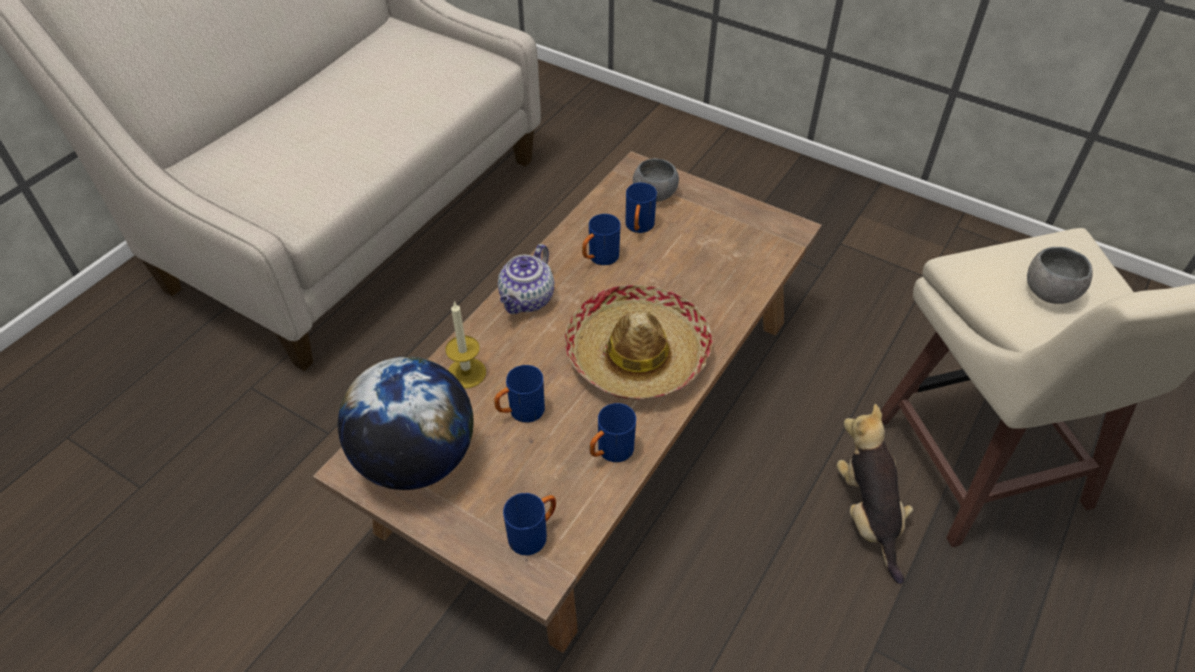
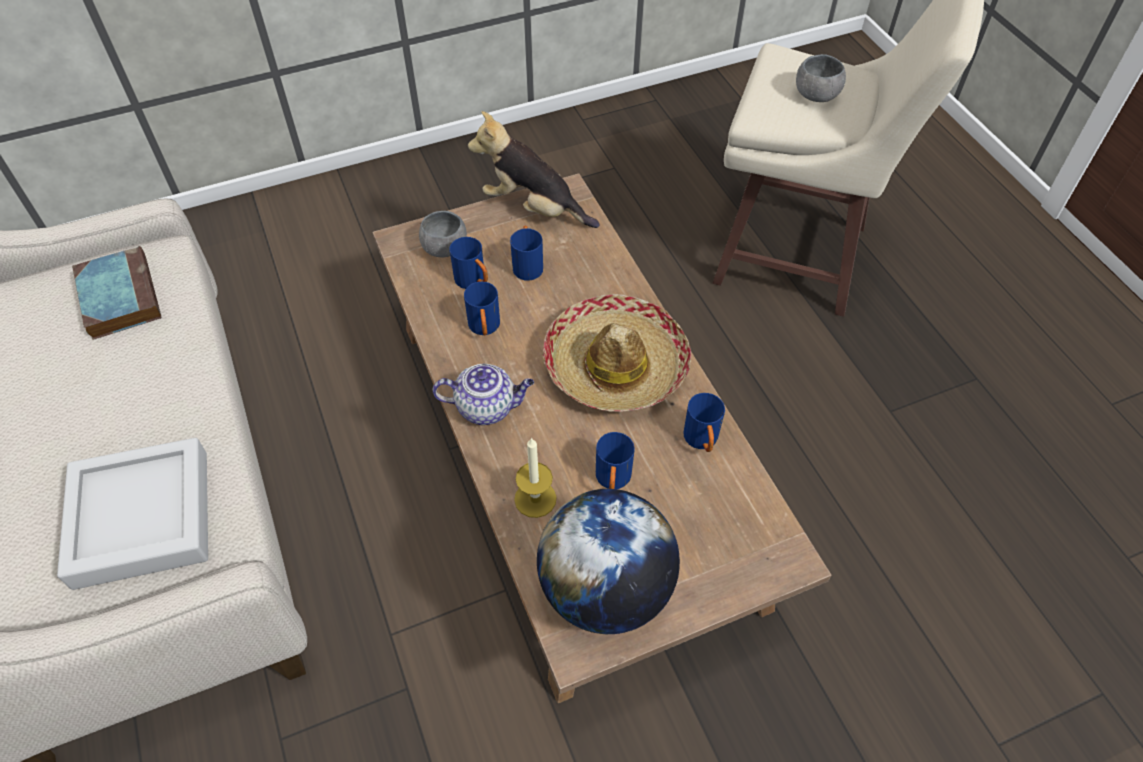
camera: 55 degrees left, 5 degrees up
(282, 177) = (142, 518): none -> grey tray
(438, 69) = (119, 296): none -> book
(527, 300) = (487, 407): teapot -> teapot turned 60 degrees counterclockwise
(534, 533) = (745, 539): blue mug -> blue mug (527, 265)
(867, 514) = (787, 343): plush toy -> plush toy (534, 208)

